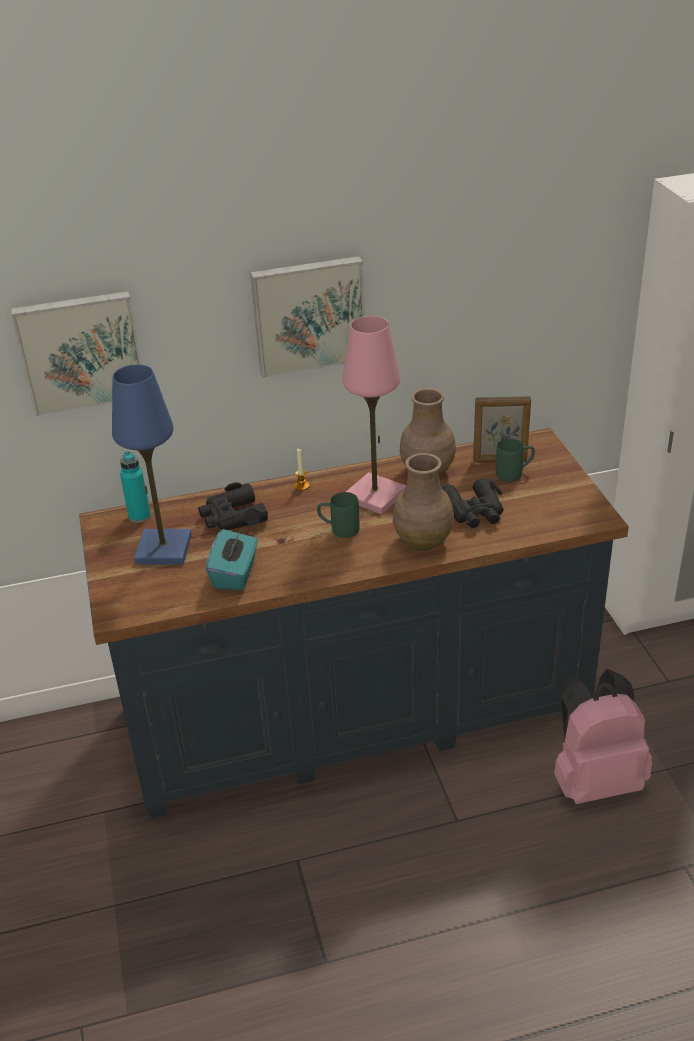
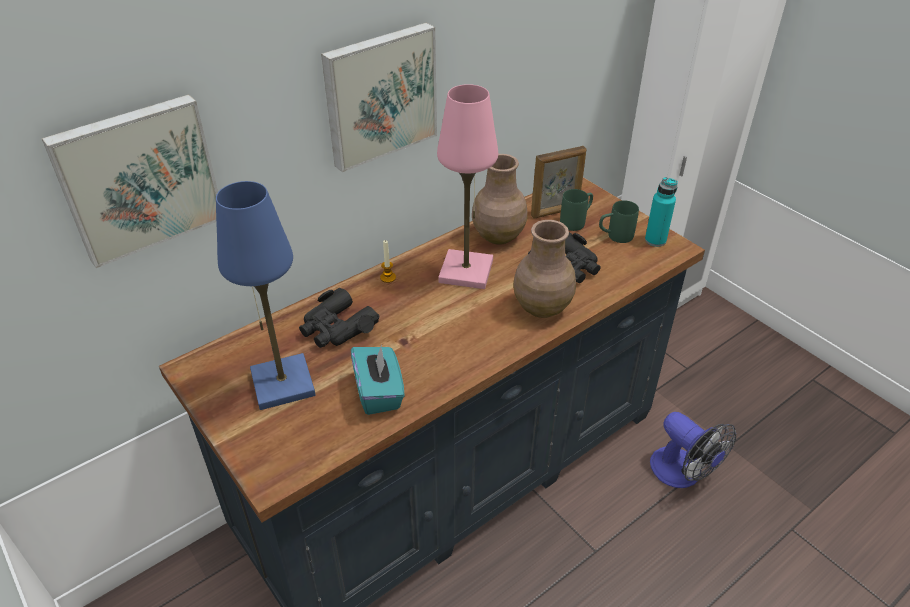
camera: 25 degrees left, 5 degrees up
(139, 516) = (233, 351): turquoise bottle -> turquoise bottle (655, 240)
(339, 529) = (454, 315): green mug -> green mug (614, 236)
(594, 780) = (682, 474): pink backpack -> fan

